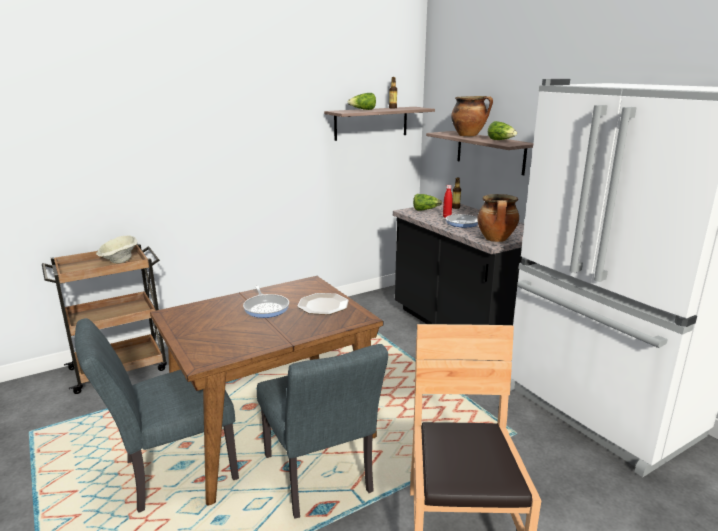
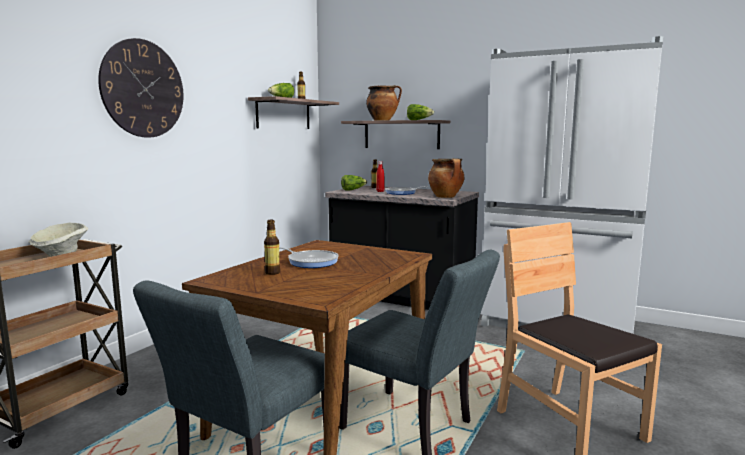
camera: 30 degrees left, 10 degrees down
(206, 117) = (143, 89): none -> wall clock
(219, 315) = (272, 272): none -> bottle
(322, 305) = (362, 253): plate -> none

